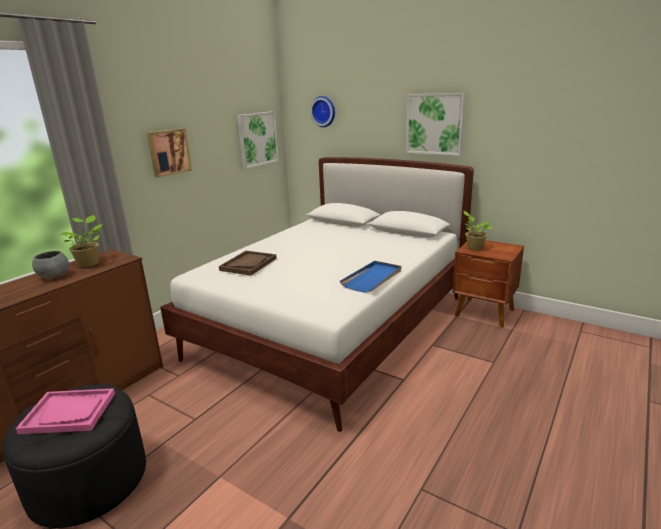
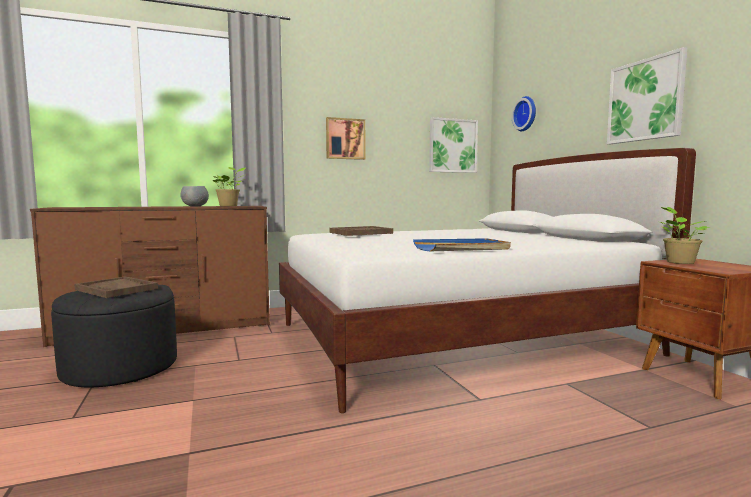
camera: 35 degrees right, 15 degrees down
(69, 412) = (117, 289): pink tray -> brown tray

